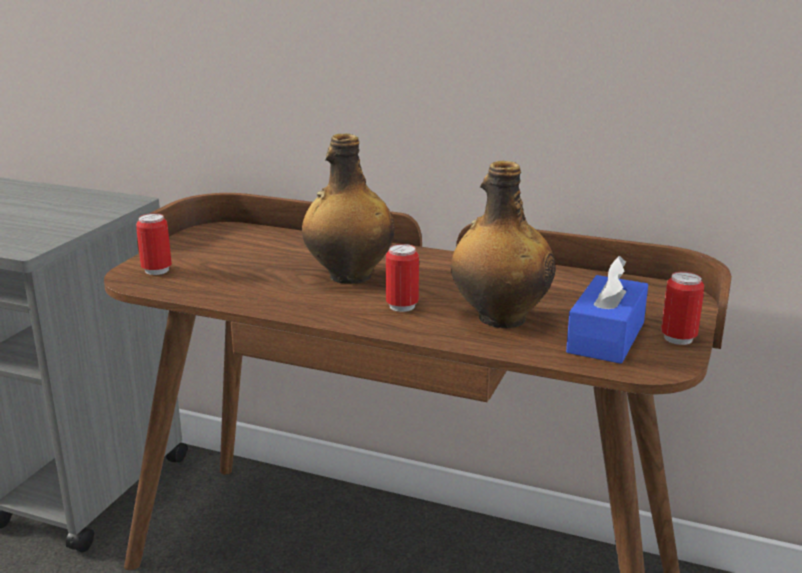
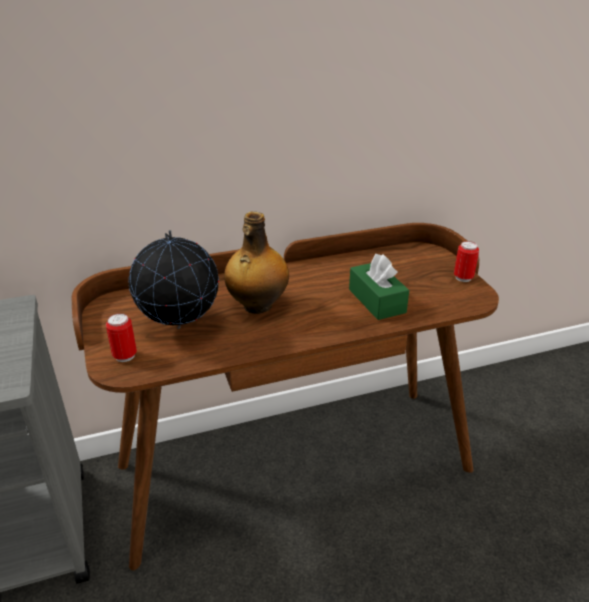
camera: 40 degrees left, 10 degrees up
(243, 267) = (180, 327): none -> globe
(402, 306) = (319, 315): can -> none
(499, 318) = (376, 301): bottle -> green tissue box
(606, 337) = (436, 291): blue tissue box -> none

